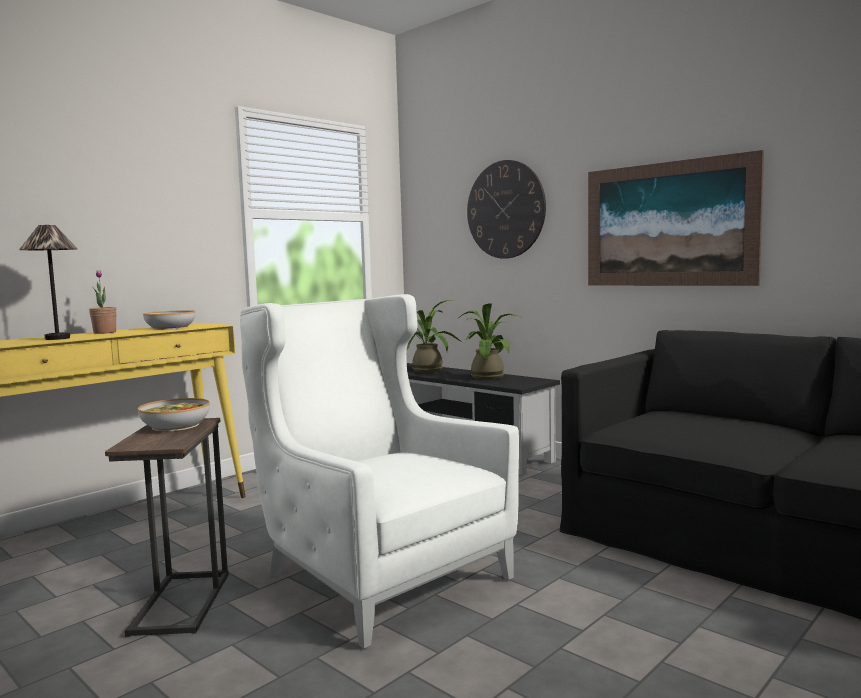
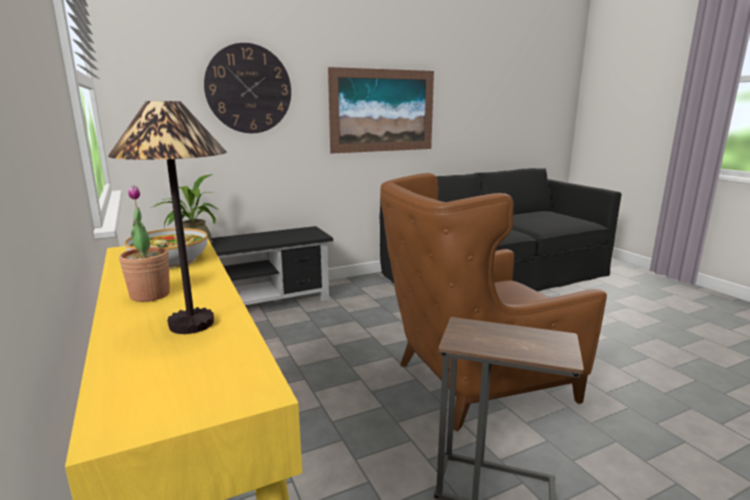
camera: 70 degrees left, 10 degrees up
(176, 426) = (480, 336): bowl -> none
(377, 575) = (474, 382): white armchair -> brown armchair
(488, 376) = (267, 236): potted plant -> none

